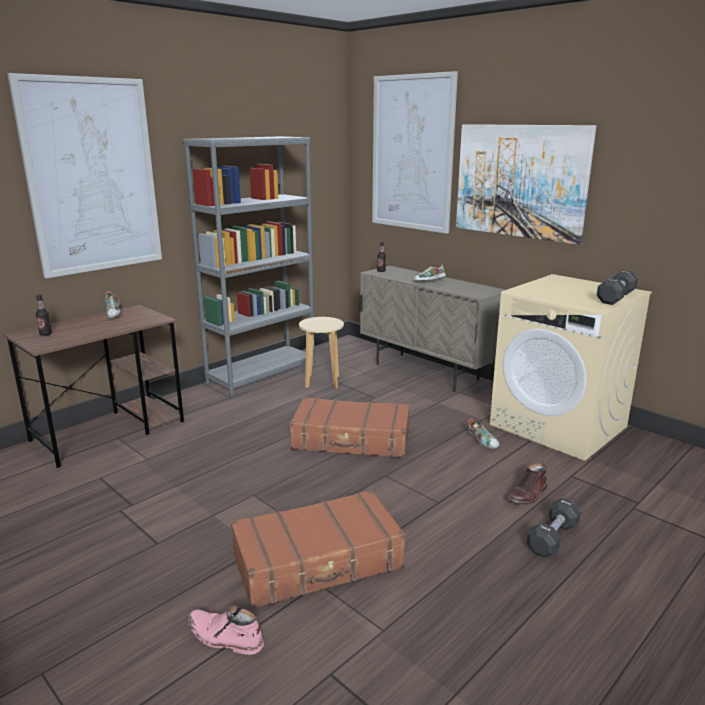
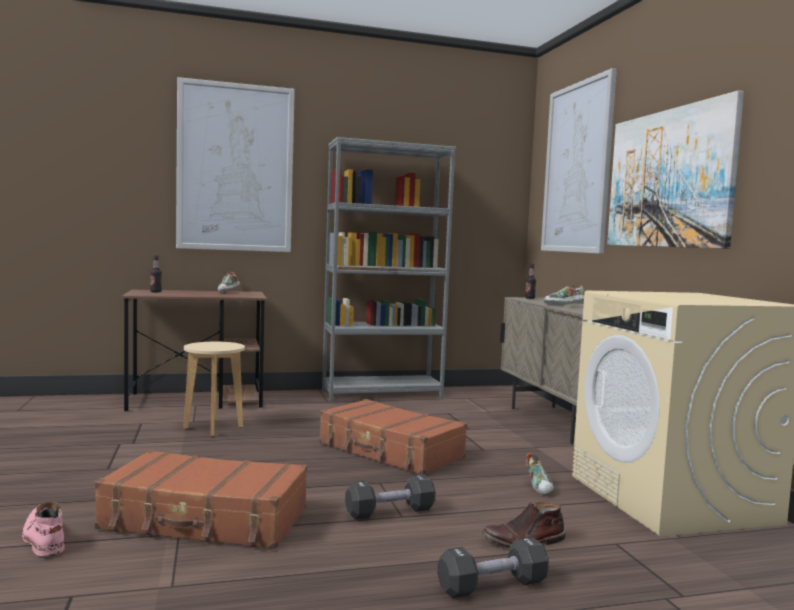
camera: 30 degrees right, 15 degrees down
(322, 382) = (431, 409): beige stool -> beige stool (213, 428)
(615, 298) = (733, 303): black dumbbell -> black dumbbell (390, 512)

